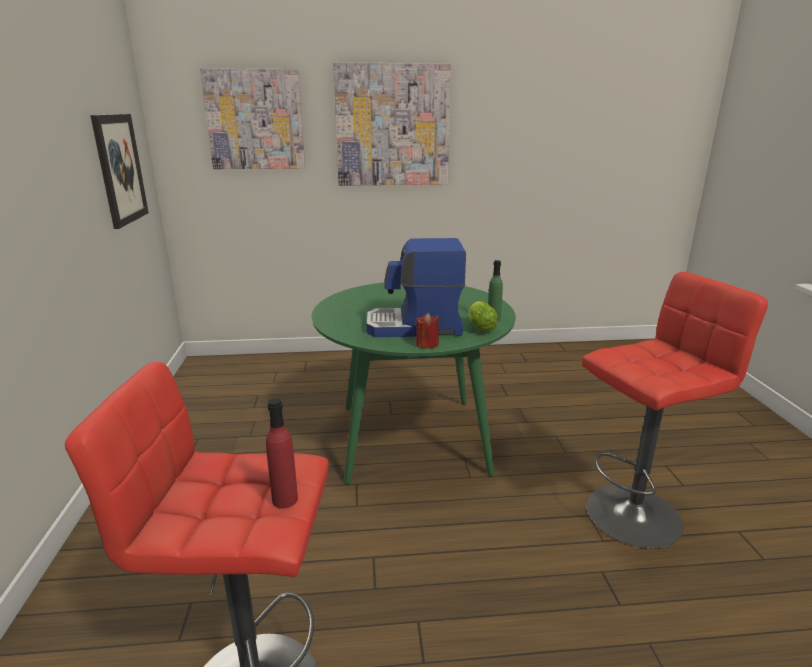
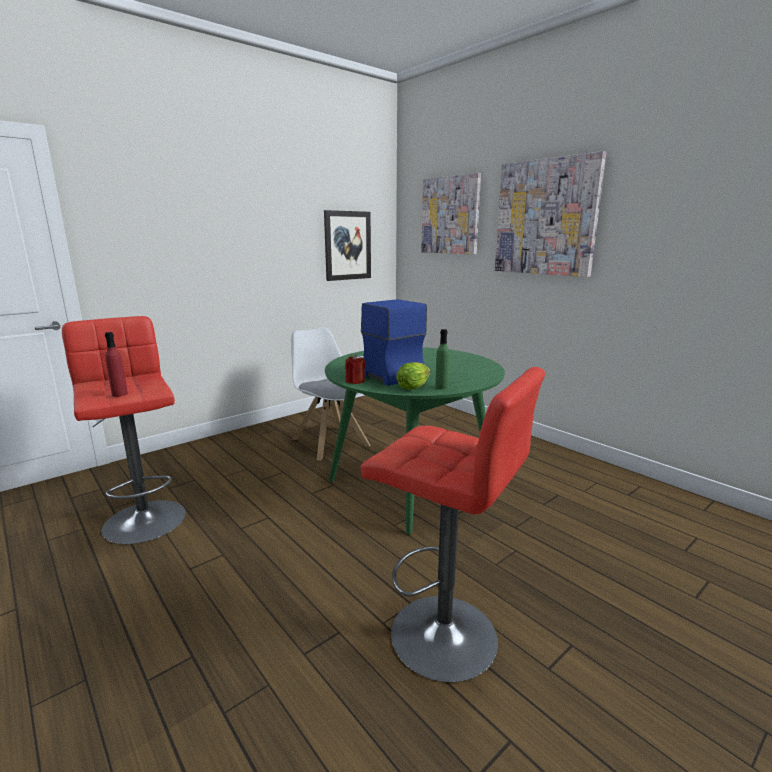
camera: 55 degrees right, 5 degrees down
(252, 449) = (329, 441): none -> chair

